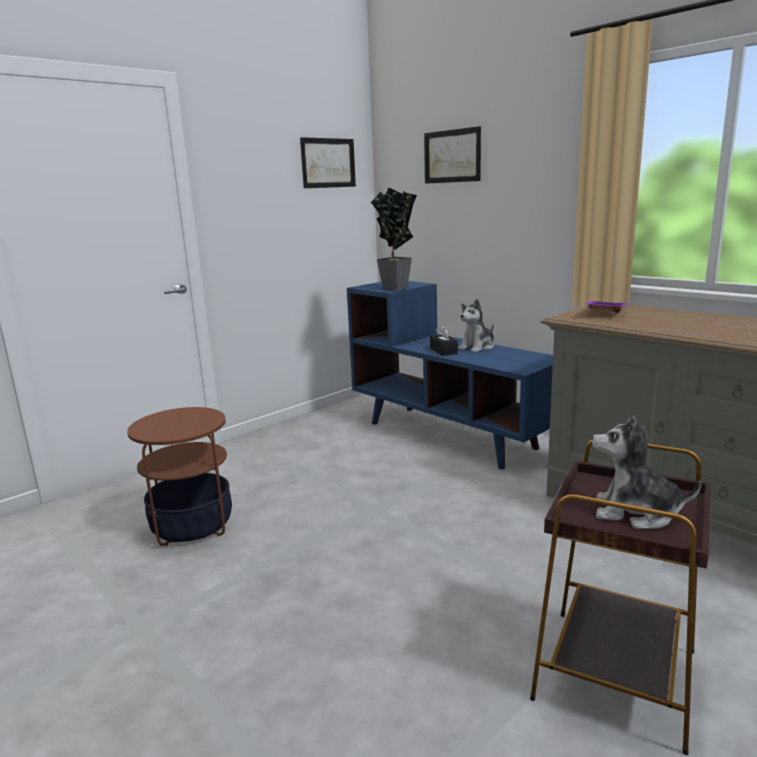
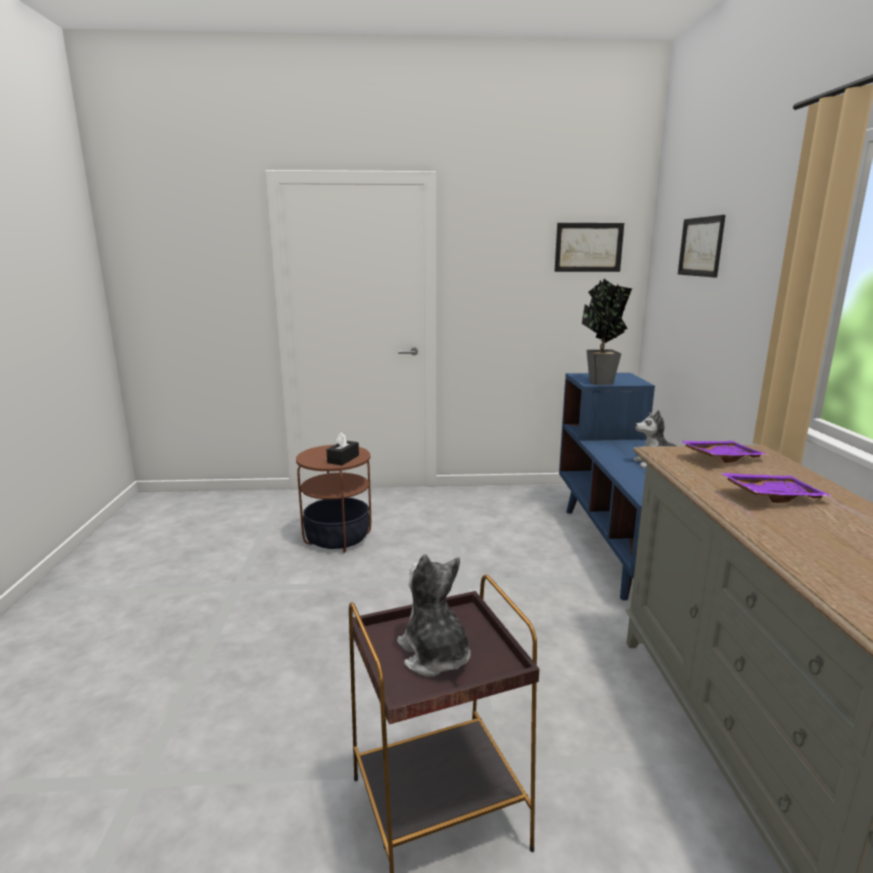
camera: 40 degrees right, 0 degrees up
(443, 351) = (615, 457): black tissue box -> black tissue box (343, 459)
(683, 323) = (770, 496): none -> purple tray

